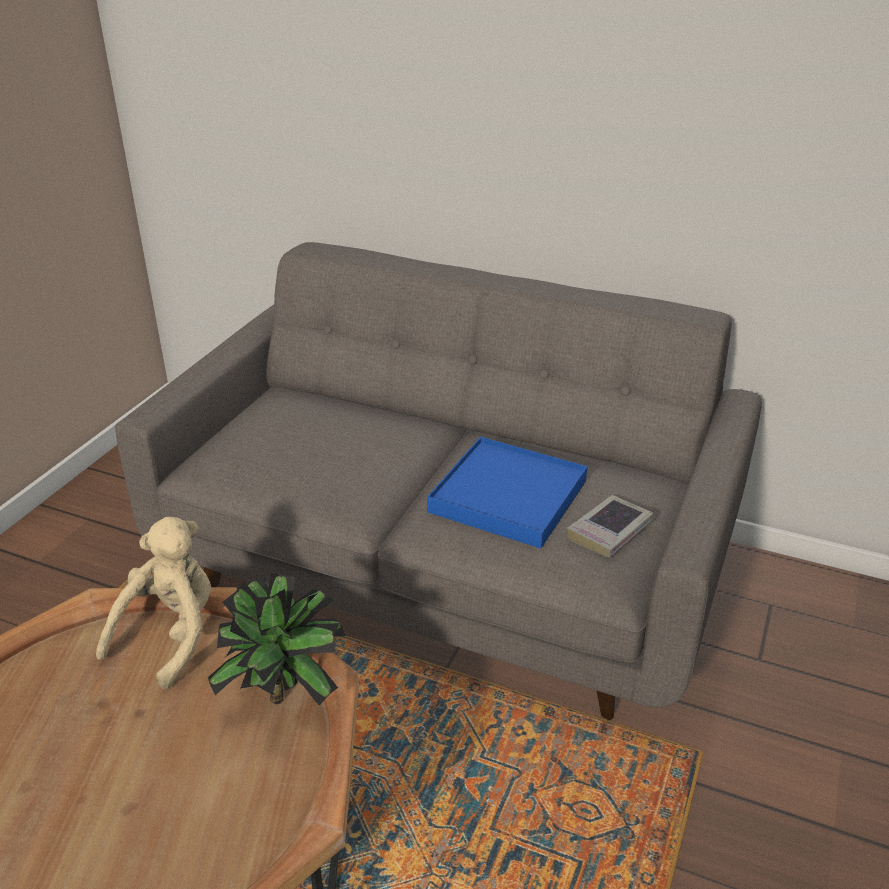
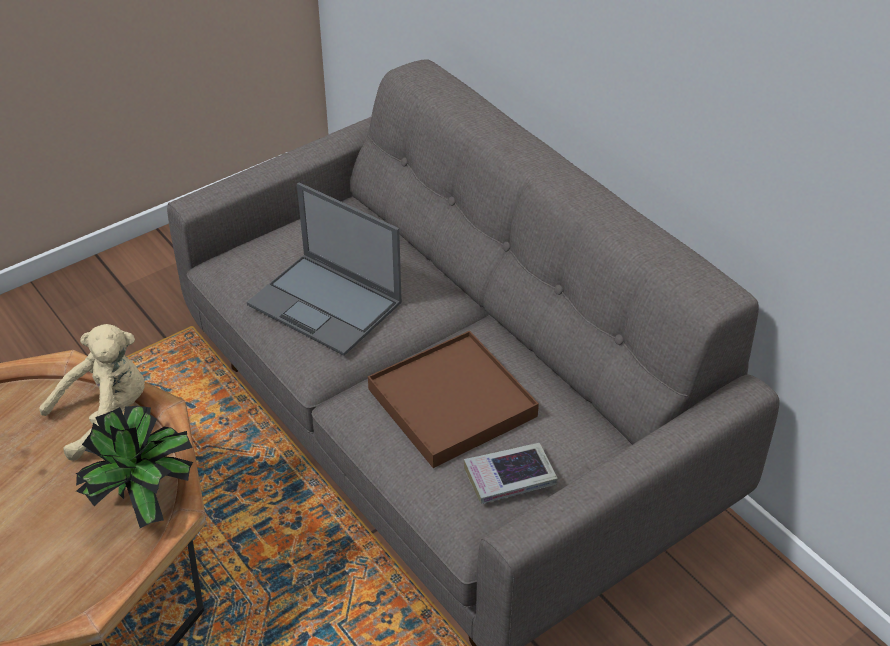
camera: 30 degrees right, 10 degrees up
(327, 464) = (326, 304): none -> laptop
(507, 496) = (451, 403): blue tray -> brown tray

